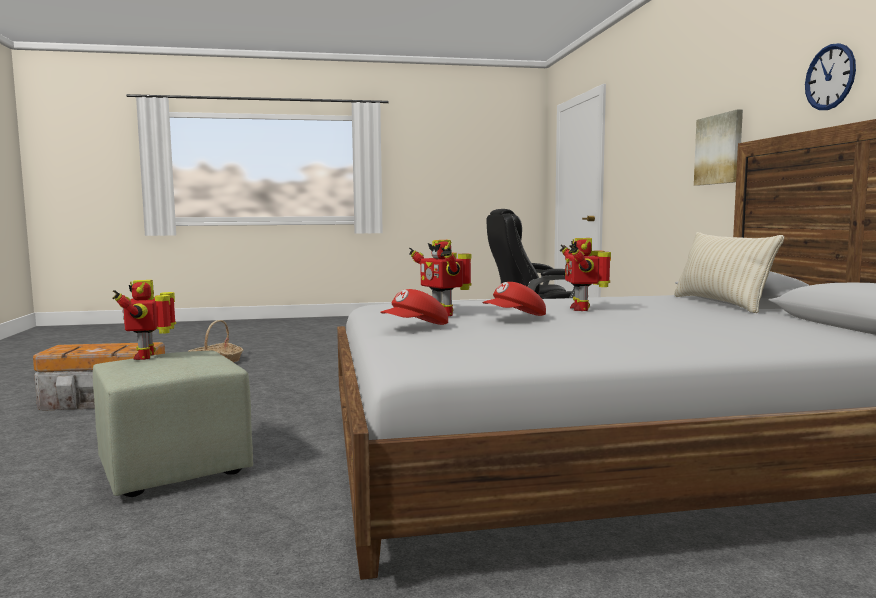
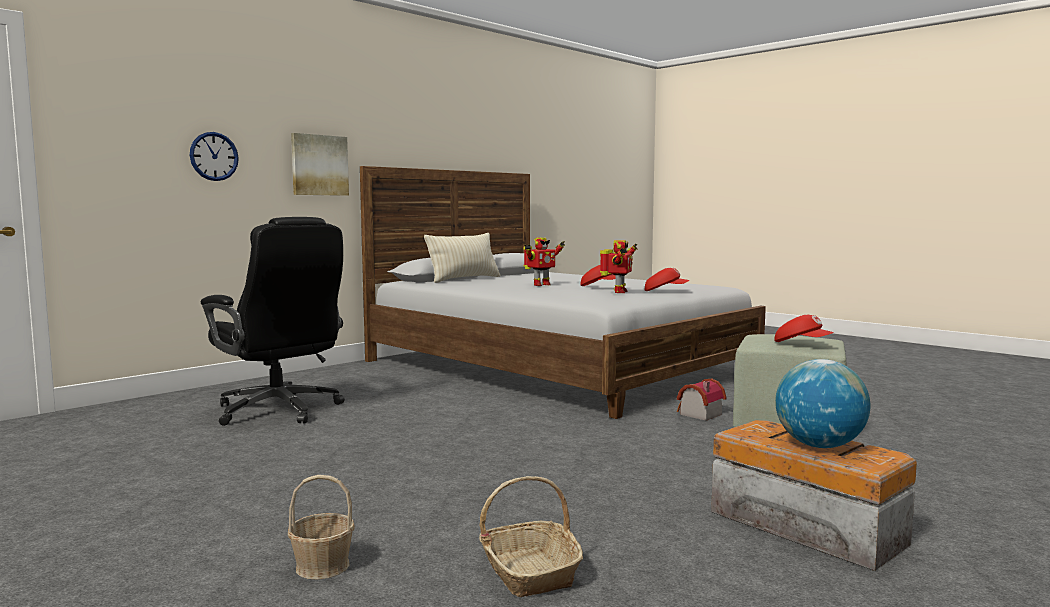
camera: 125 degrees left, 0 degrees up
(95, 347) = (819, 445): none -> globe
(148, 356) = (802, 344): toy robot -> red cap
(288, 347) = (322, 566): none -> basket
(288, 449) = (698, 414): none -> toy house
(830, 77) = (417, 137): wall clock -> wall clock (214, 156)

